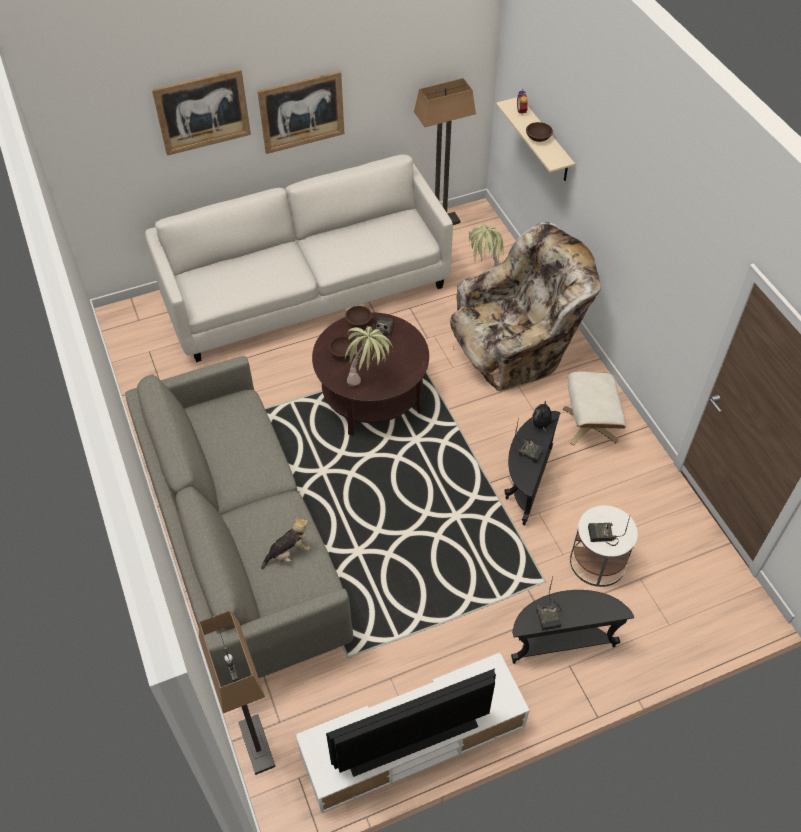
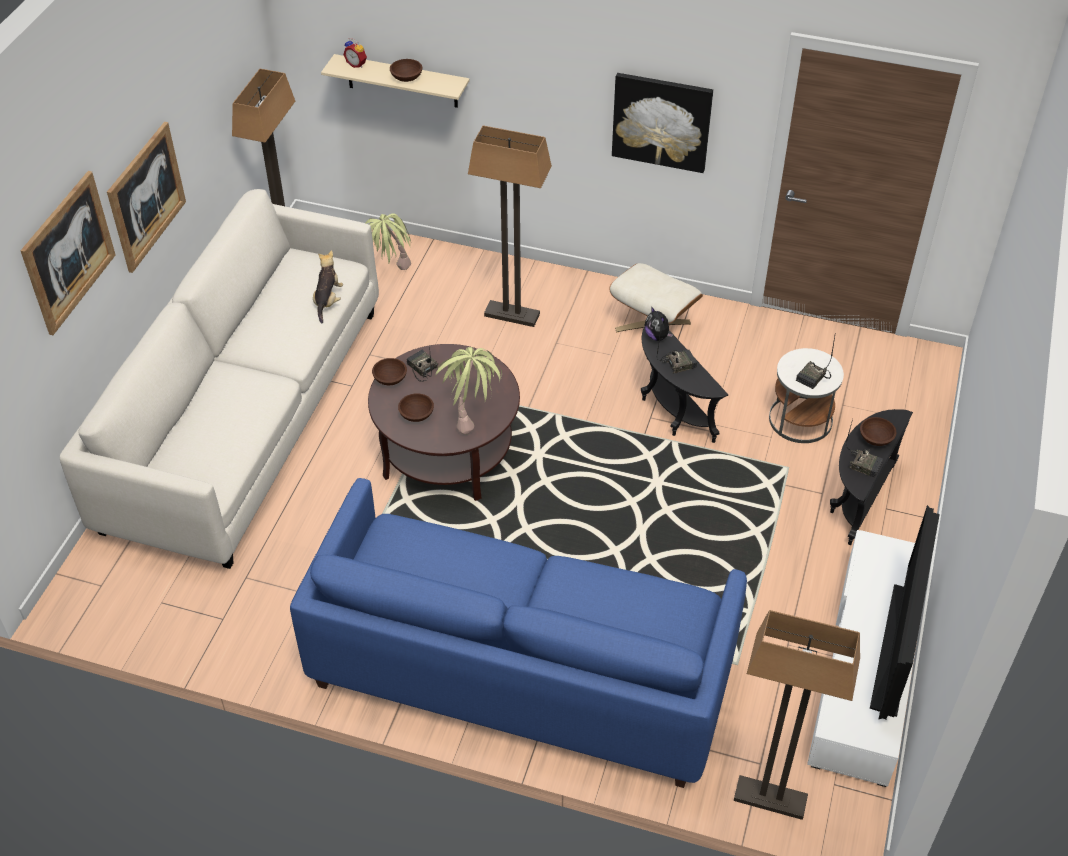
camera: 50 degrees left, 5 degrees down
(243, 543) = (521, 670): grey sofa -> blue sofa
(288, 553) = (627, 602): plush toy -> plush toy (328, 301)
(517, 349) = (512, 315): beige armchair -> floor lamp
(582, 608) = (875, 438): none -> brown bowl
(661, 277) = (661, 121): none -> picture

